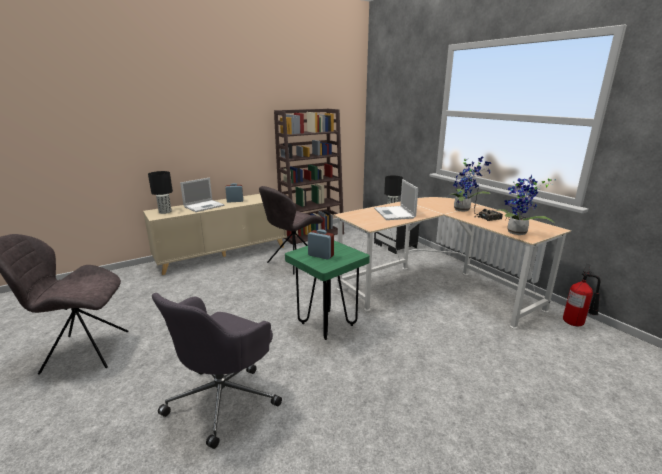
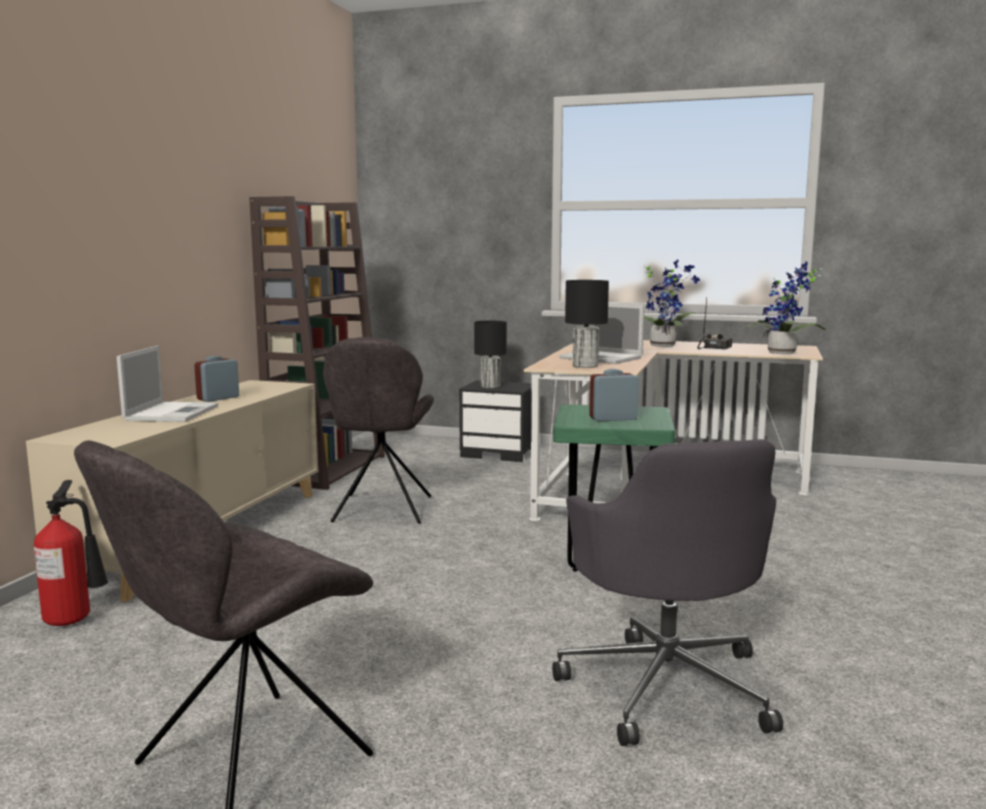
camera: 40 degrees left, 10 degrees down
(165, 212) = (102, 432): black table lamp -> black table lamp (585, 366)
(576, 323) = (845, 474): fire extinguisher -> fire extinguisher (75, 620)

